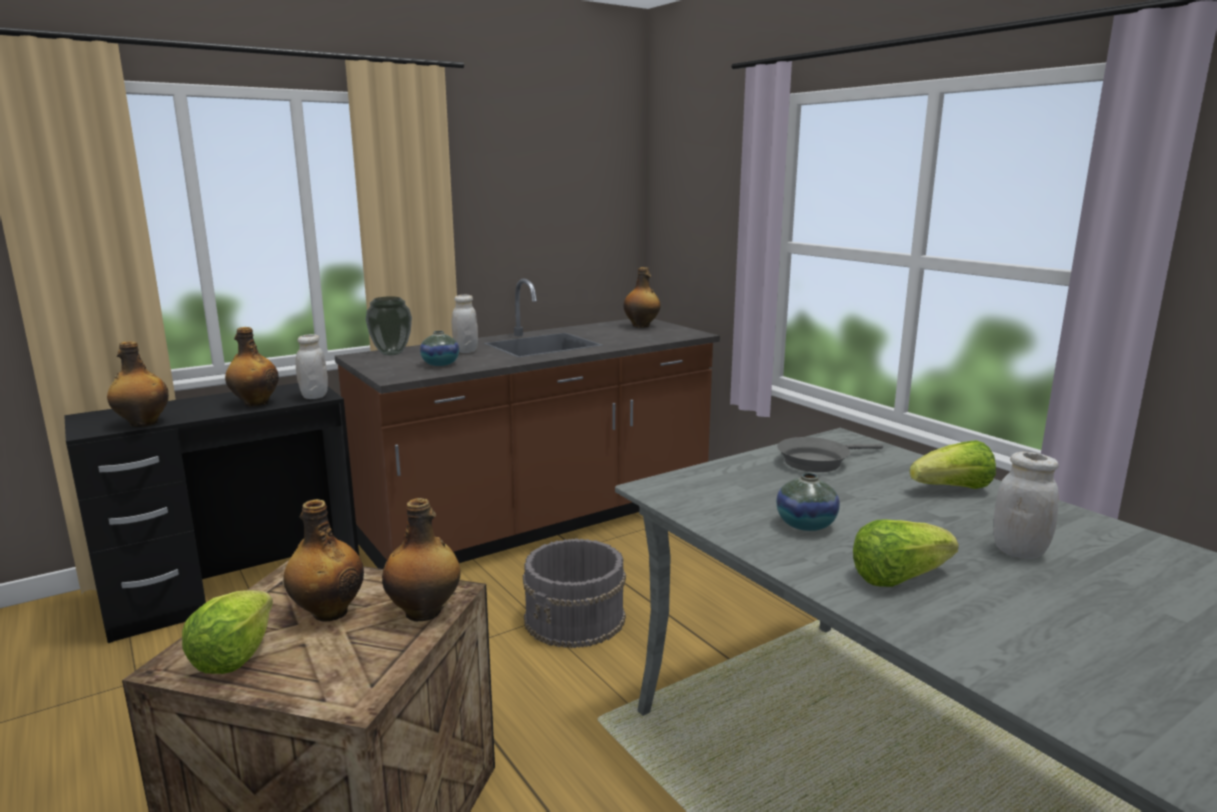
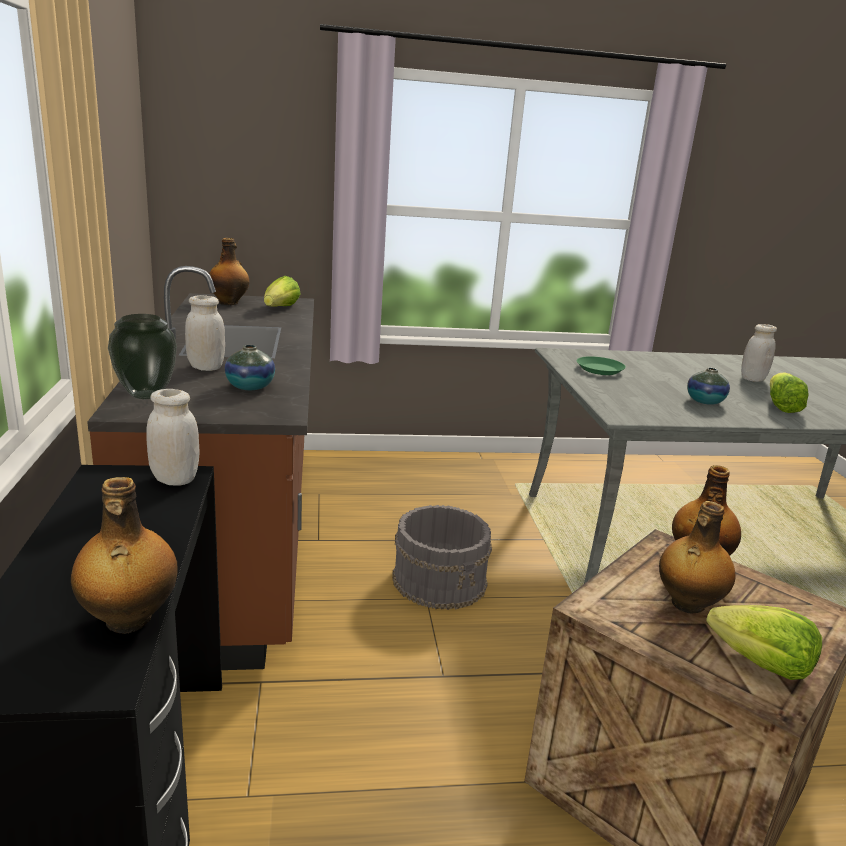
camera: 65 degrees left, 5 degrees up
(255, 403) = (146, 519): bottle -> none
(817, 461) = (599, 370): grey frying pan -> green plate
(953, 489) = (664, 362): lettuce -> lettuce (281, 308)

